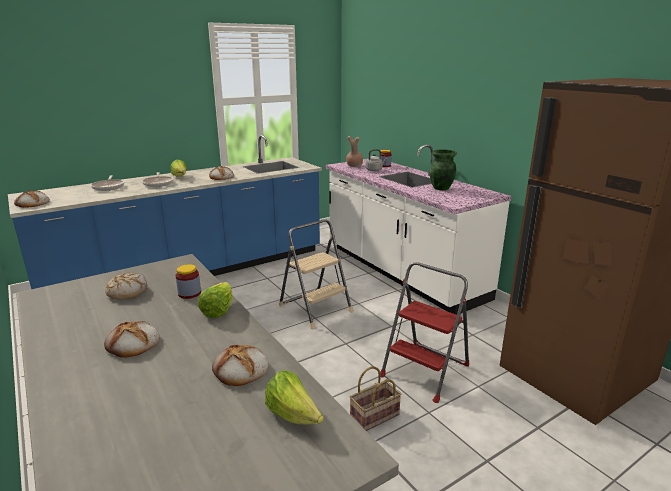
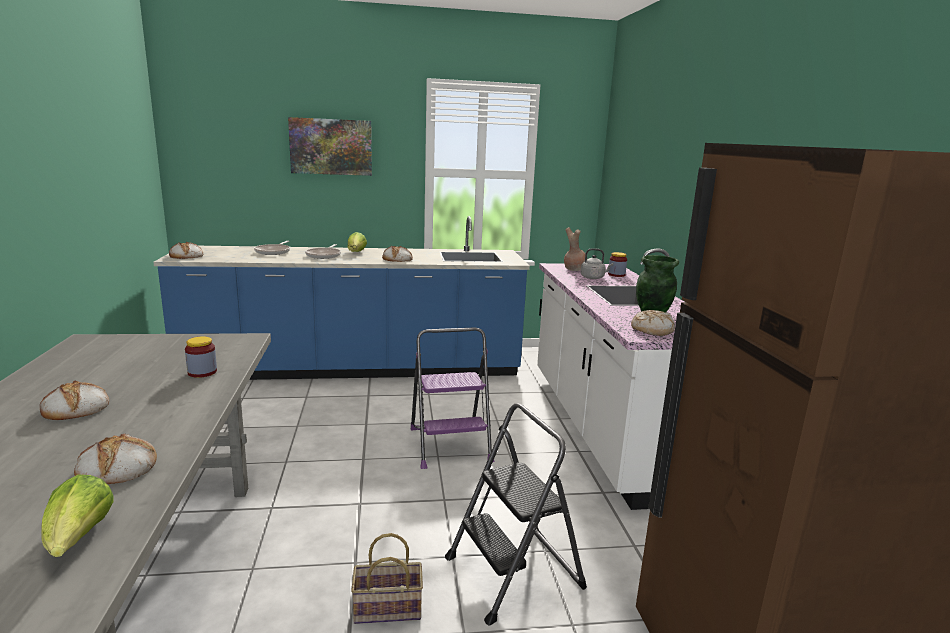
camera: 25 degrees right, 5 degrees down
(127, 292) = (153, 356): bread -> bread (651, 330)
(134, 87) = (331, 146): none -> picture
(218, 310) = (199, 397): lettuce -> none
(314, 307) = (449, 442): beige step ladder -> purple step ladder
(427, 369) = (519, 571): red step ladder -> black step ladder

